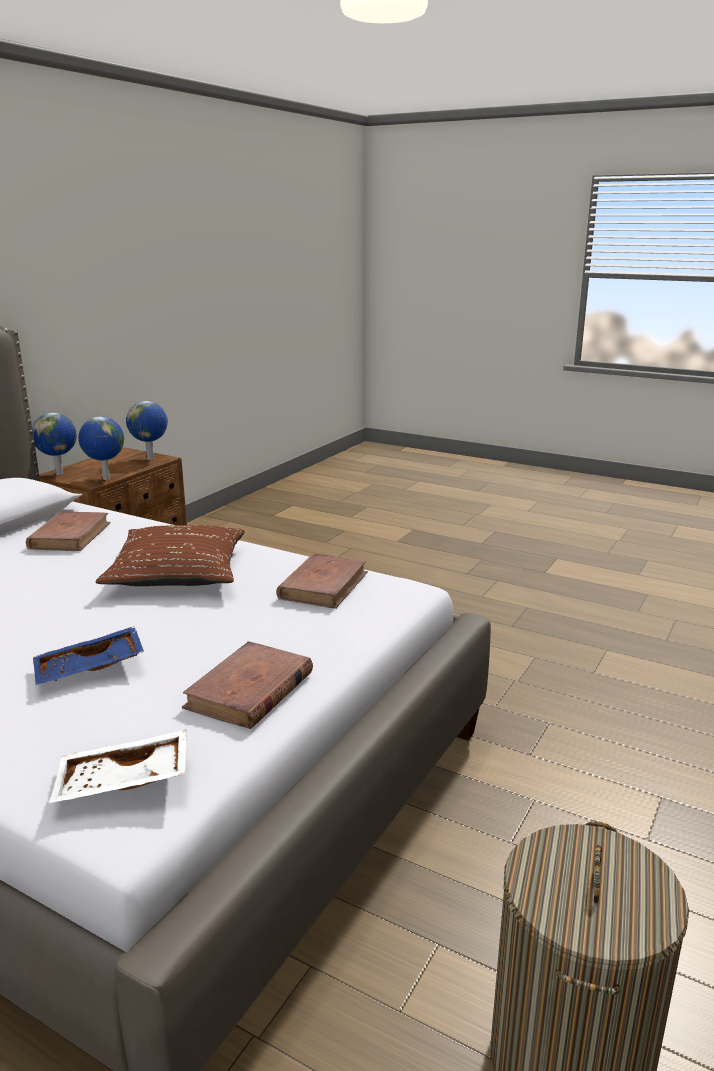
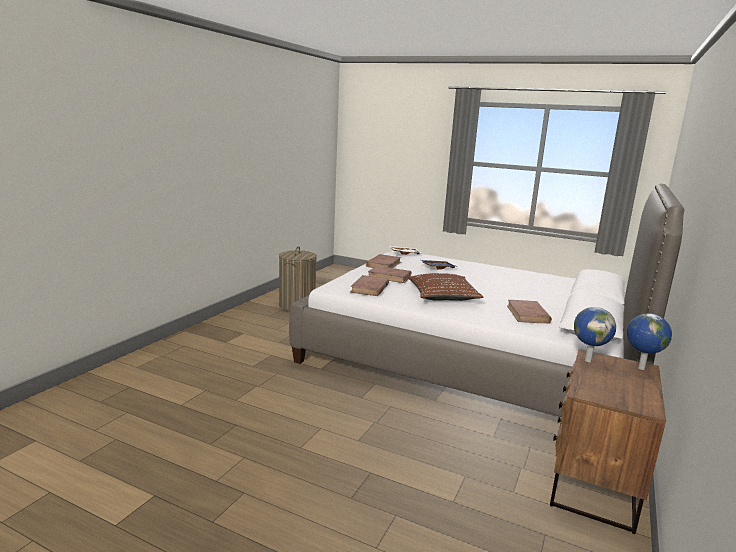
camera: 175 degrees right, 5 degrees down
(151, 459) = (594, 392): globe -> none
(260, 627) = (389, 277): none -> brown book

